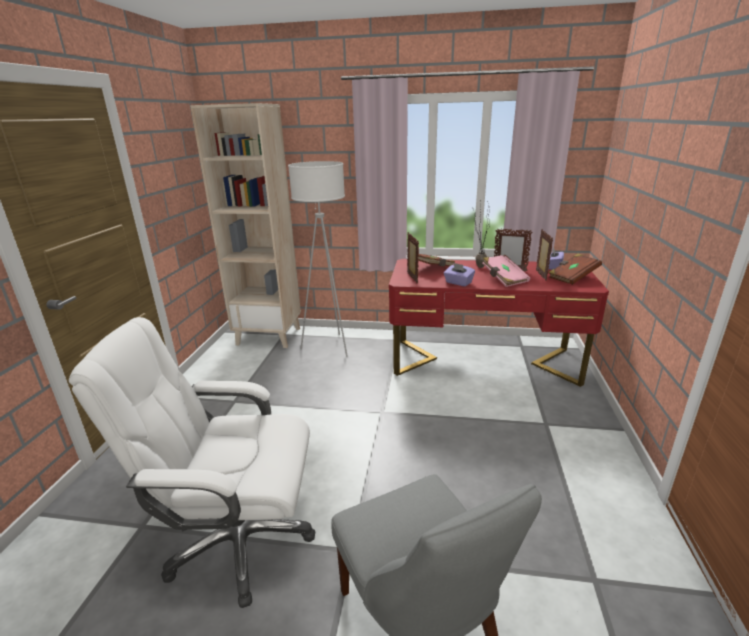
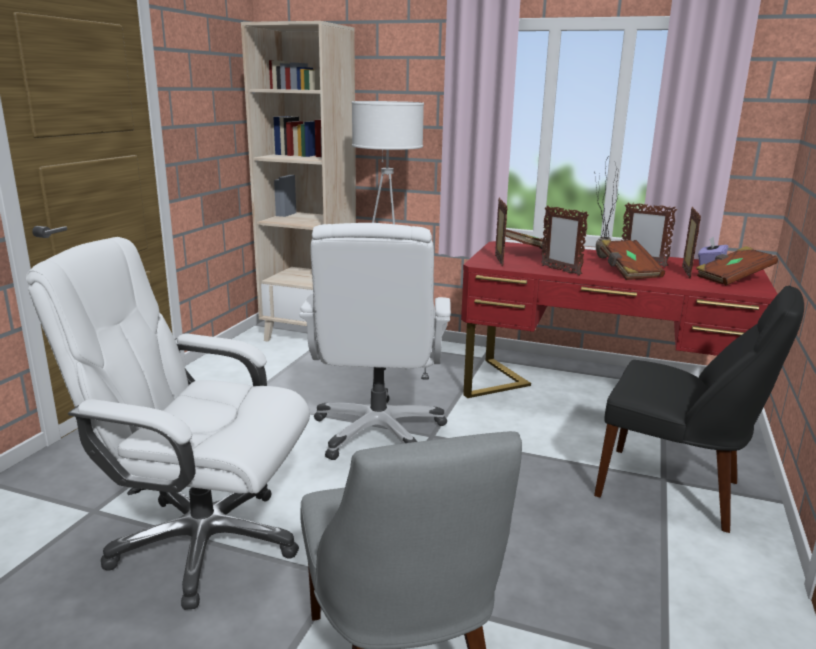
camera: 10 degrees right, 5 degrees down
(343, 415) = (378, 432): none -> white office chair
(458, 283) = (560, 270): purple tissue box -> picture frame
(503, 279) = (628, 272): pink book -> brown book
(556, 431) = (675, 490): none -> black chair

